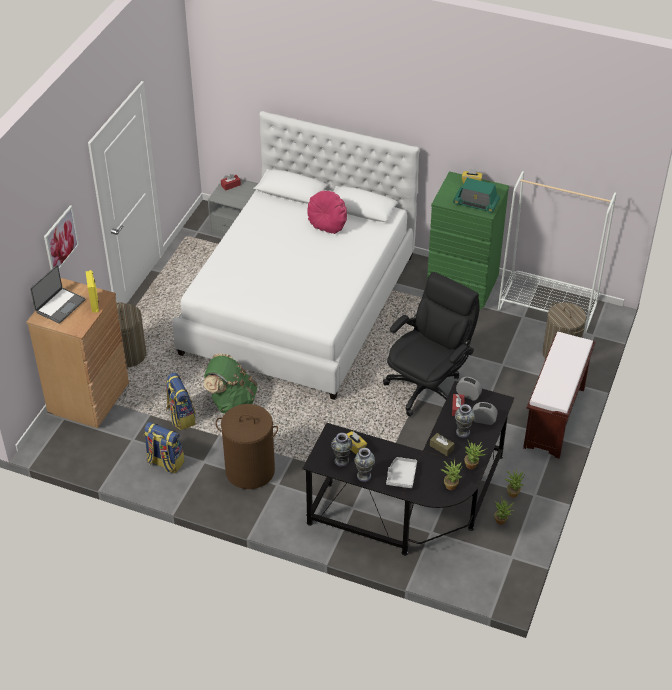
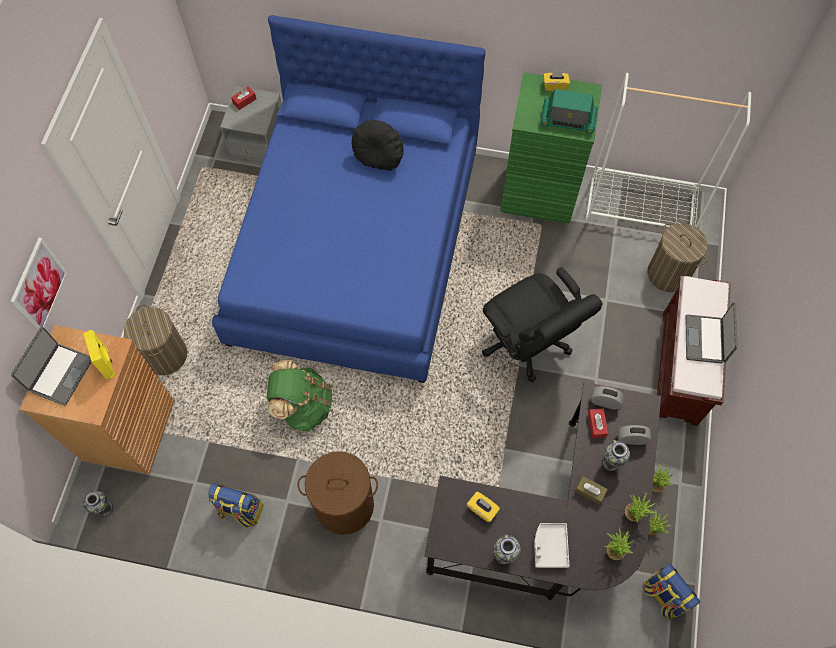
camera: 10 degrees left, 20 degrees up
(180, 417) = (246, 438): backpack -> backpack (663, 595)
(299, 304) = (355, 247): white bed -> blue bed
(327, 227) = (378, 160): pink pillow -> black pillow
(341, 461) = (471, 535): vase -> vase (105, 509)
(428, 386) = (528, 345): black office chair -> black office chair turned 120 degrees clockwise
(563, 373) = (705, 339): none -> laptop

